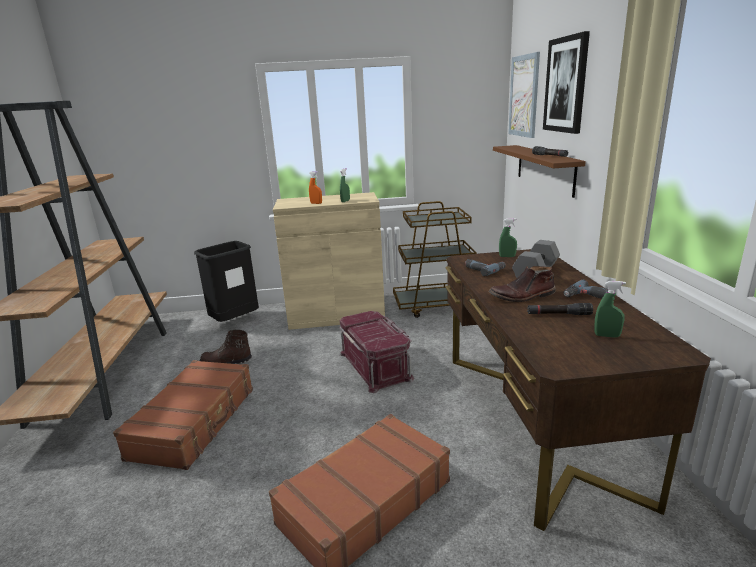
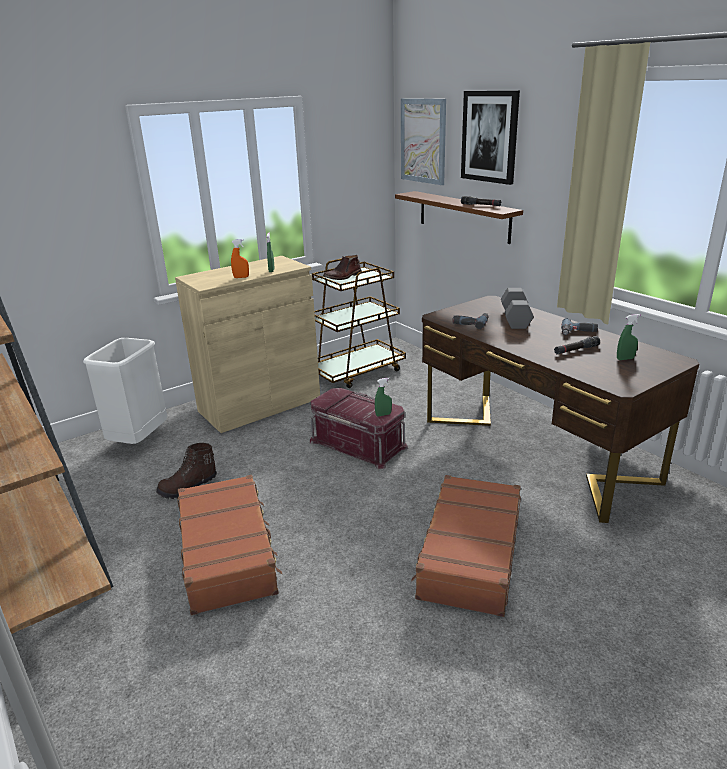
camera: 30 degrees left, 5 degrees up
(235, 321) = (139, 440): black trash can -> white trash can
(507, 256) = (472, 307): green spray bottle -> green spray bottle (383, 414)
(522, 296) = (532, 341): brown boot -> brown boot (343, 276)

